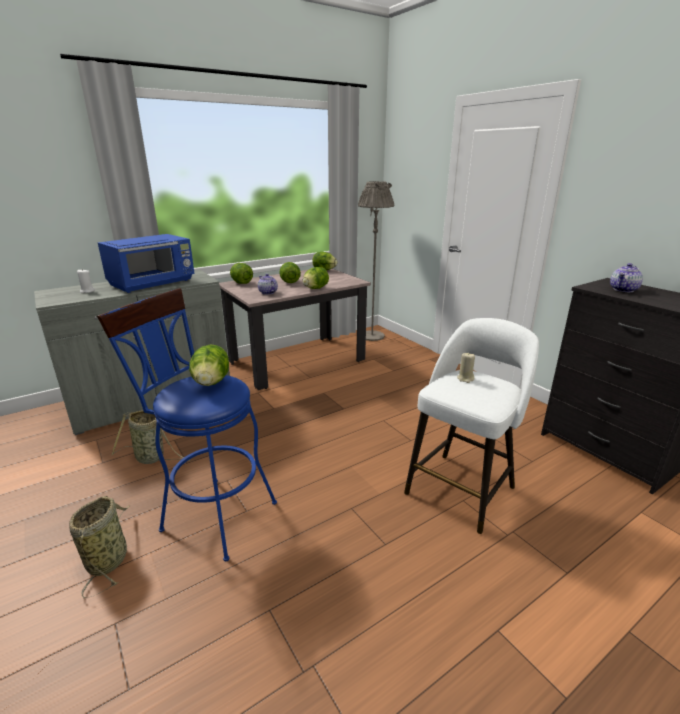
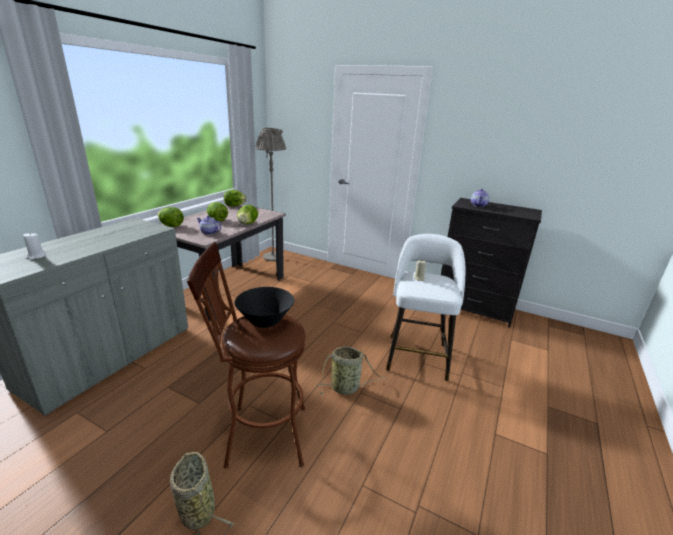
camera: 30 degrees left, 0 degrees up
(152, 458) = (159, 409): basket -> basket (347, 387)
(153, 283) = (107, 238): blue microwave -> none
(211, 382) = (265, 321): lettuce -> black bowl
(212, 513) = (259, 435): blue stool -> brown stool

